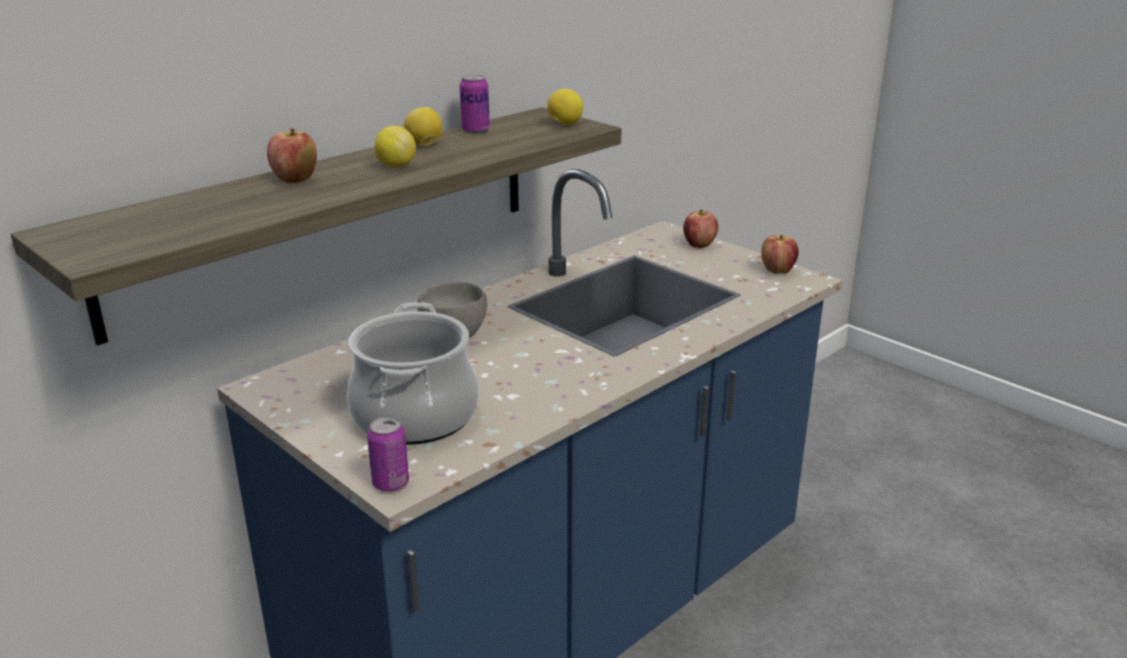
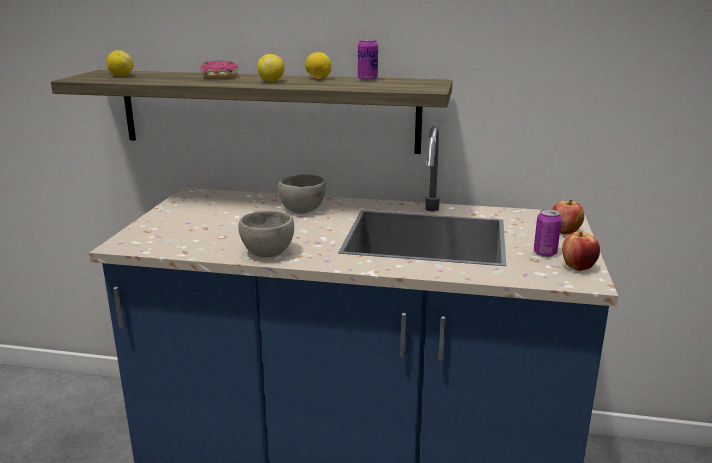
camera: 55 degrees right, 5 degrees down
(295, 180) = (219, 76): apple -> donut
(390, 483) = (121, 243): can -> can (545, 253)
(416, 416) = (197, 228): cooking pot -> none
(564, 124) = (422, 86): lemon -> lemon (121, 76)
(564, 392) = (269, 252): none -> grey bowl

